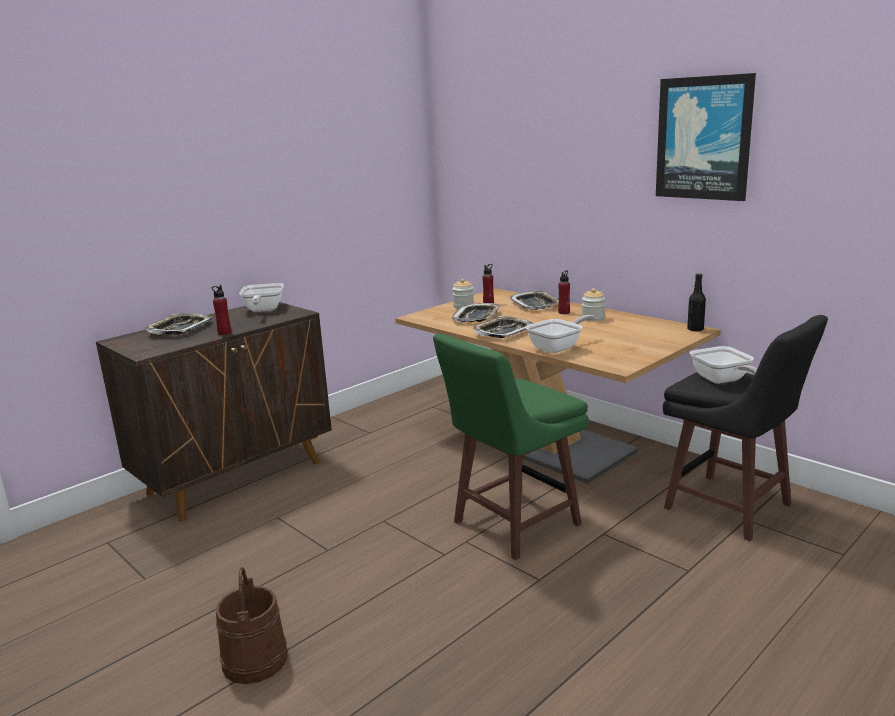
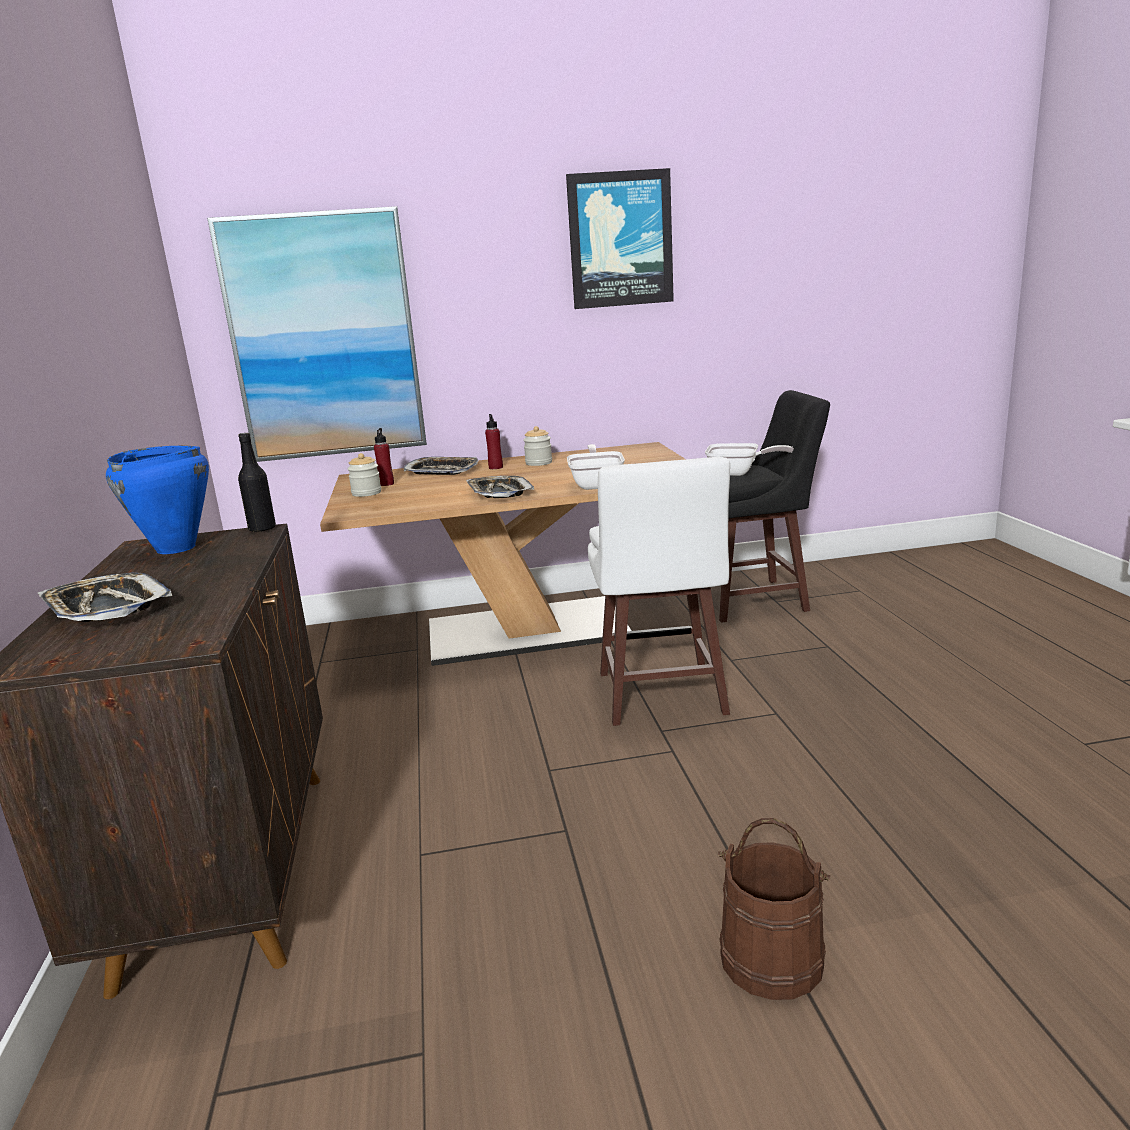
camera: 55 degrees left, 0 degrees up
(224, 333) = (232, 579): red bottle -> none
(263, 310) = (176, 548): frying pan -> blue cooking pot
(477, 317) = (422, 494): tray -> none
(496, 192) = (324, 337): none -> picture
(513, 524) = (660, 695): green stool -> white stool
(695, 329) = (644, 446): black bottle -> black bottle (262, 529)

